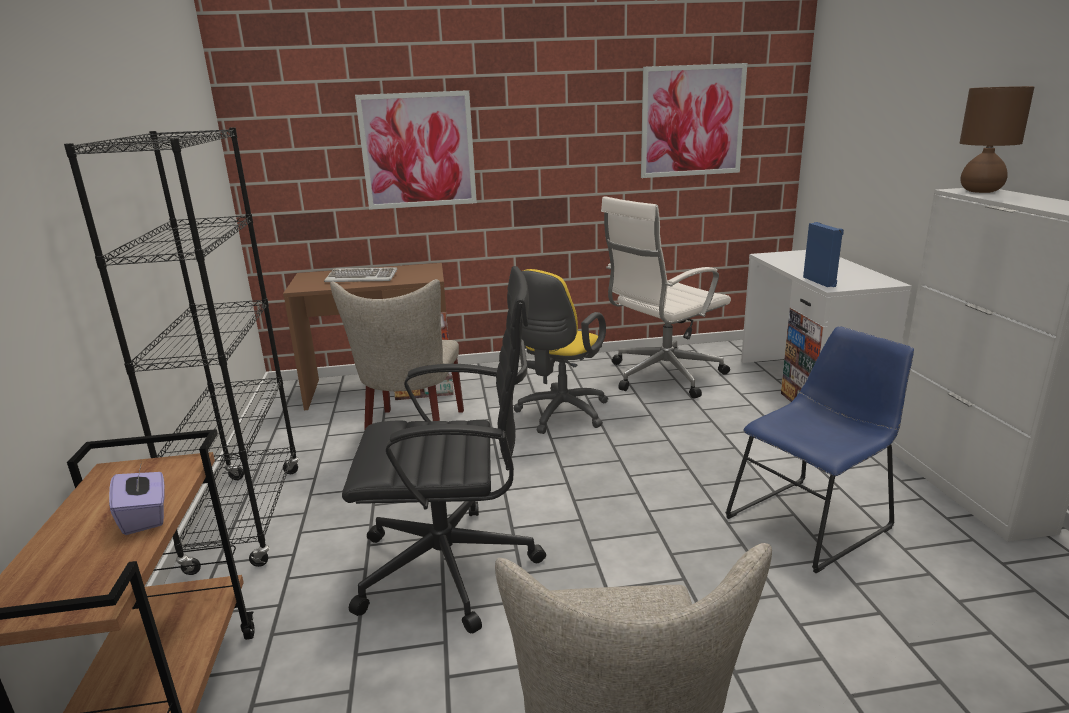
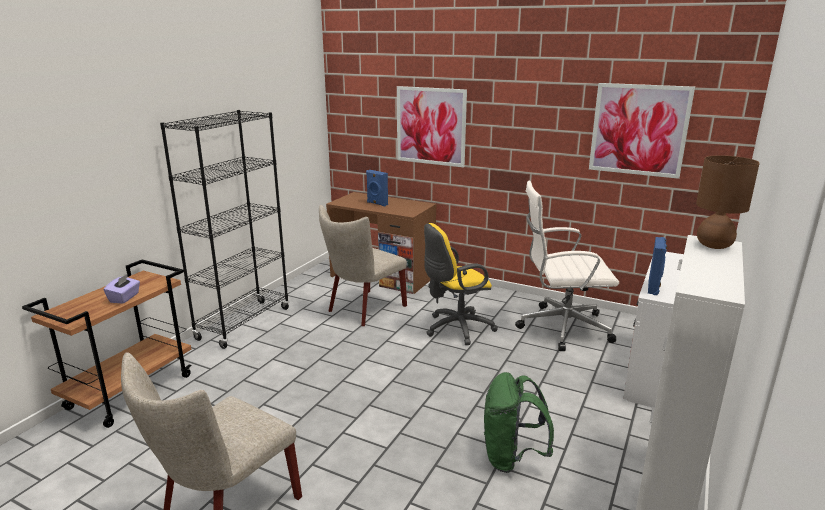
camera: 35 degrees right, 0 degrees up
(362, 278) = (376, 203): keyboard -> blue speaker
(453, 567) = (291, 386): black office chair -> none
(812, 520) = (511, 457): blue chair -> green backpack

